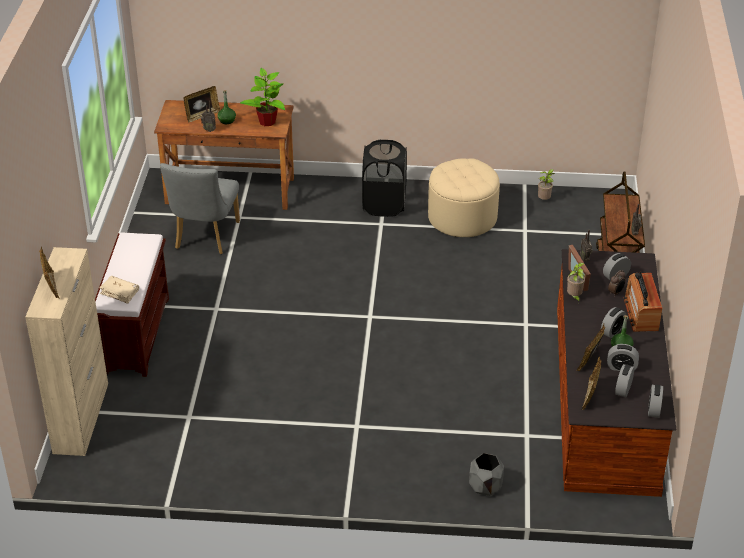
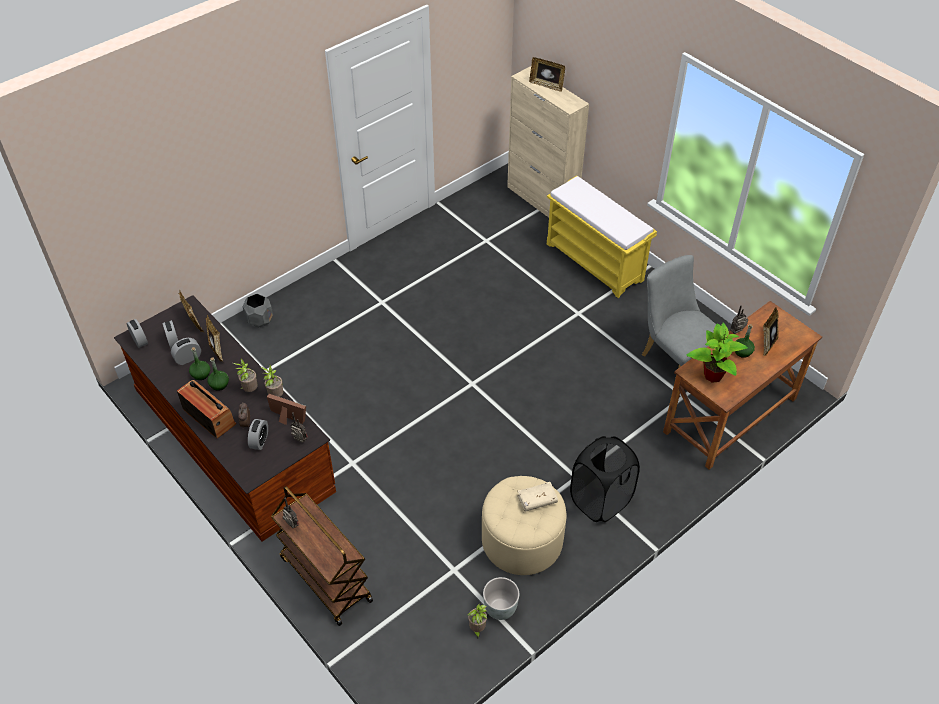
camera: 135 degrees right, 10 degrees up
(120, 293) = (579, 193): beige book -> beige book (537, 500)
(136, 334) = (595, 262): brown bench -> yellow bench
(519, 200) = (500, 609): none -> grey planter
(591, 313) = (249, 390): none -> potted plant
(612, 331) = (219, 384): alarm clock -> green bottle

